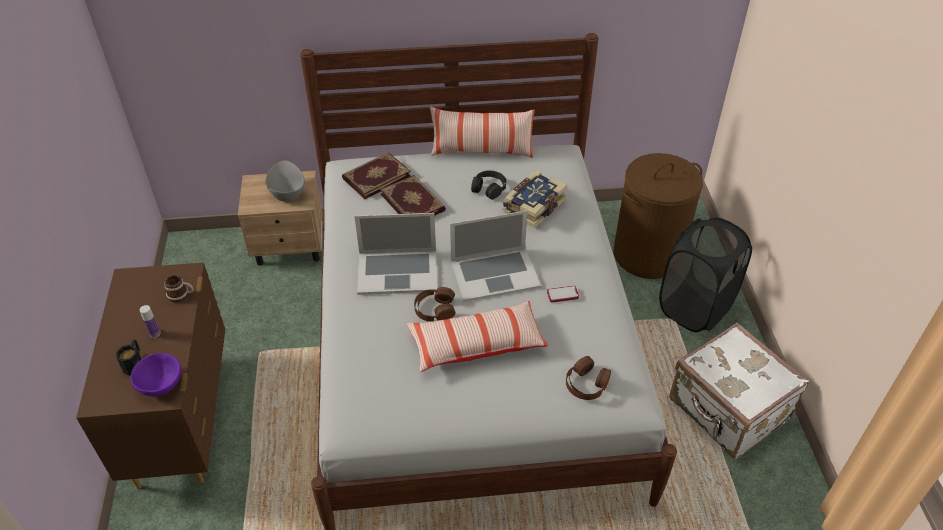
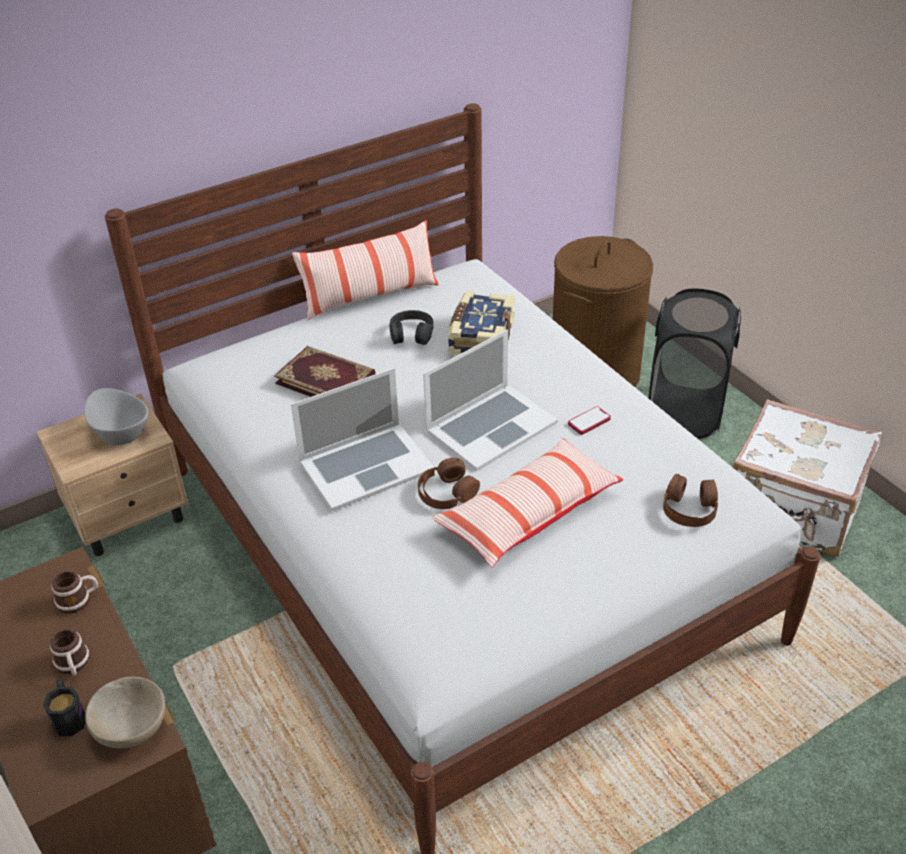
camera: 25 degrees left, 5 degrees down
(155, 333) = (73, 665): bottle -> mug
(161, 384) = (132, 728): purple bowl -> beige bowl
(376, 177) = (253, 365): book -> none

